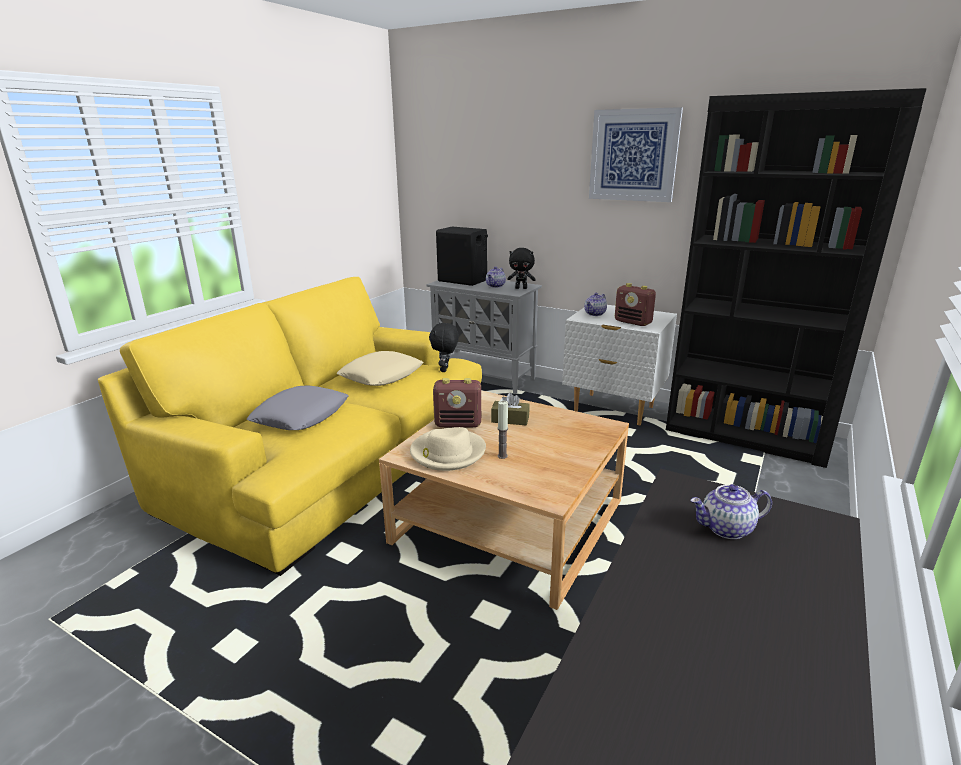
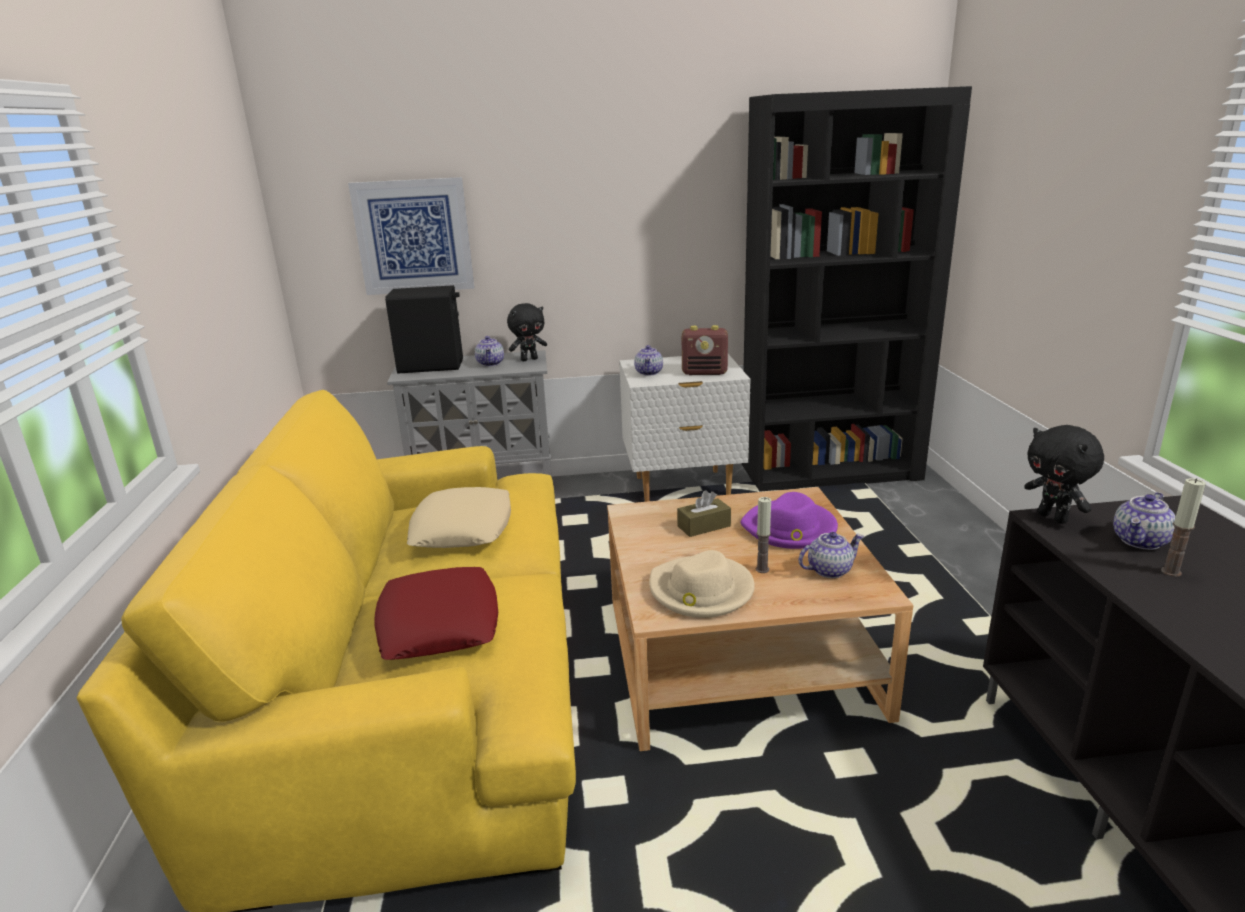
camera: 35 degrees left, 0 degrees up
(301, 415) = (438, 623): grey pillow -> red pillow
(445, 370) = (534, 493): black plush toy -> black plush toy (1053, 517)
(458, 424) = (657, 553): radio -> none
(544, 473) = (829, 570): none -> teapot
(561, 440) = (789, 528): none -> purple hat
(633, 155) = (650, 167): picture -> picture (413, 236)
(703, 557) = (1171, 572): none -> candle

